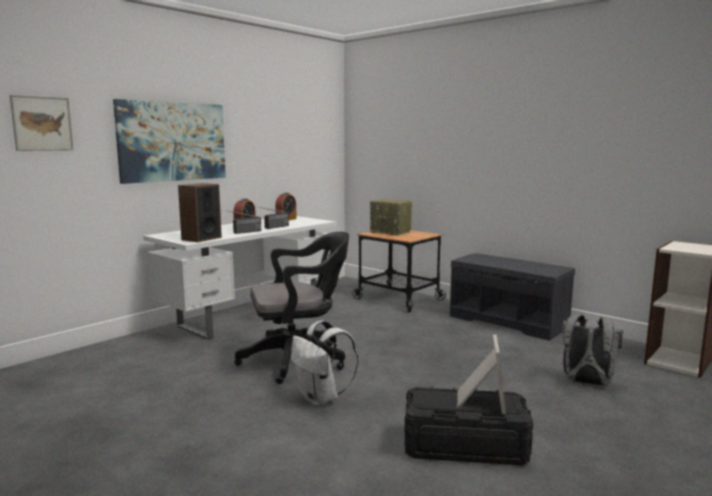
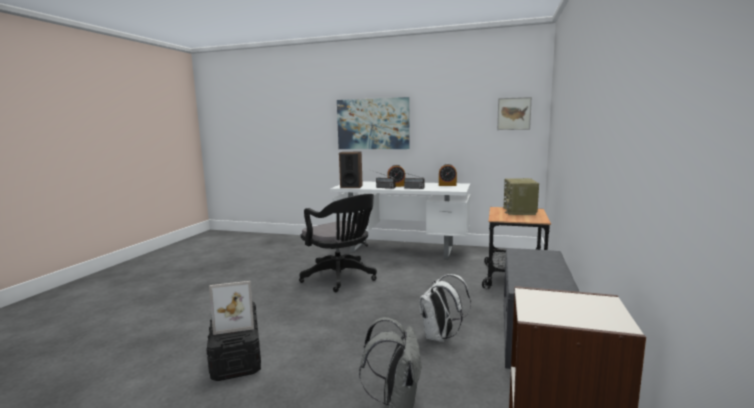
camera: 65 degrees right, 0 degrees up
(42, 123) = (303, 116): picture -> picture (514, 113)
(321, 399) = (287, 297): white backpack -> white backpack (440, 337)

